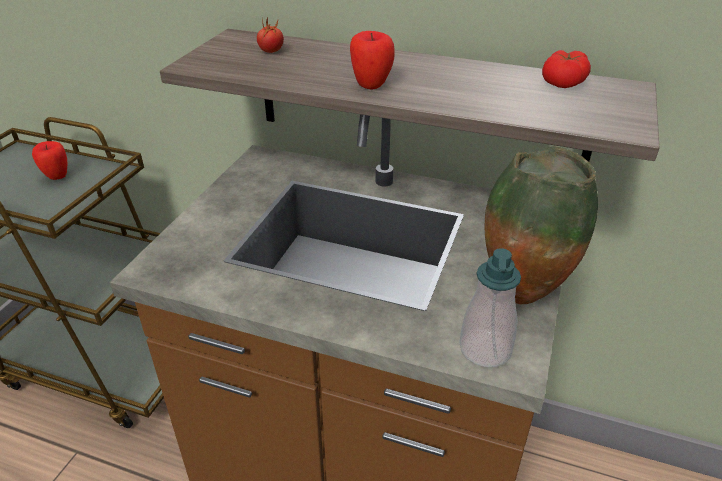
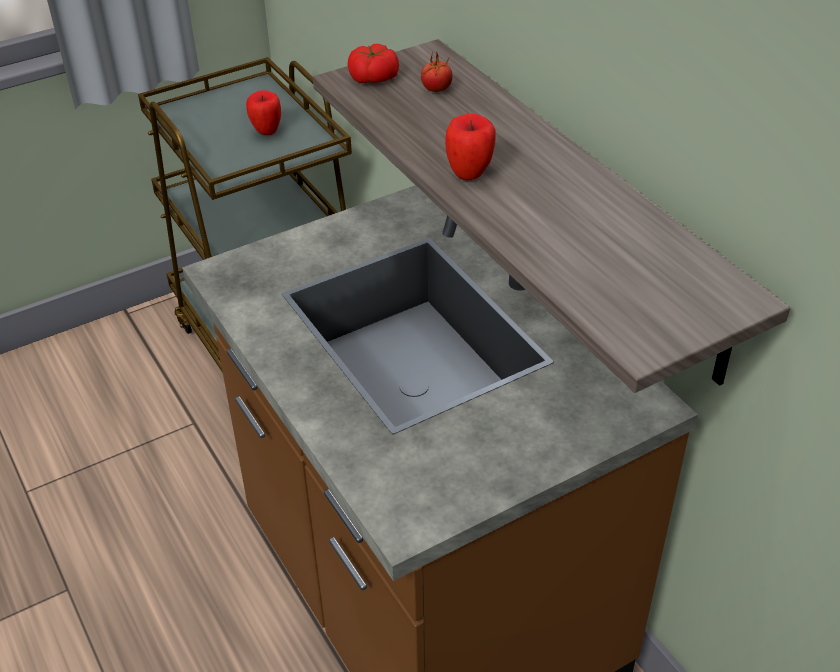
camera: 40 degrees right, 5 degrees up
(485, 349) = (398, 497): soap dispenser -> none
(521, 293) = (500, 470): vase -> none
(563, 82) = (675, 258): tomato -> tomato (374, 77)

